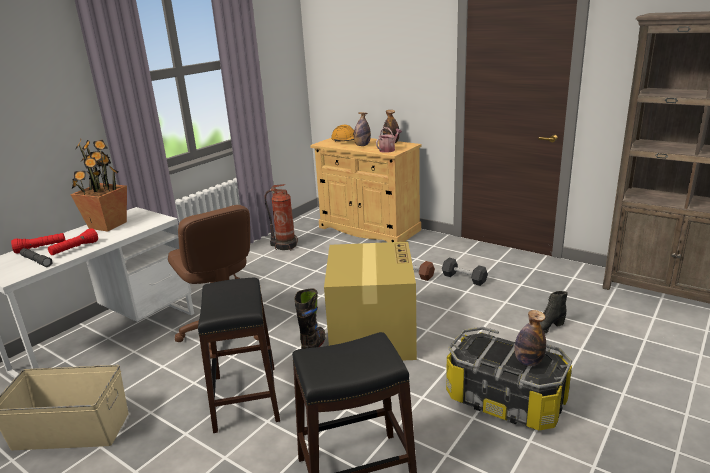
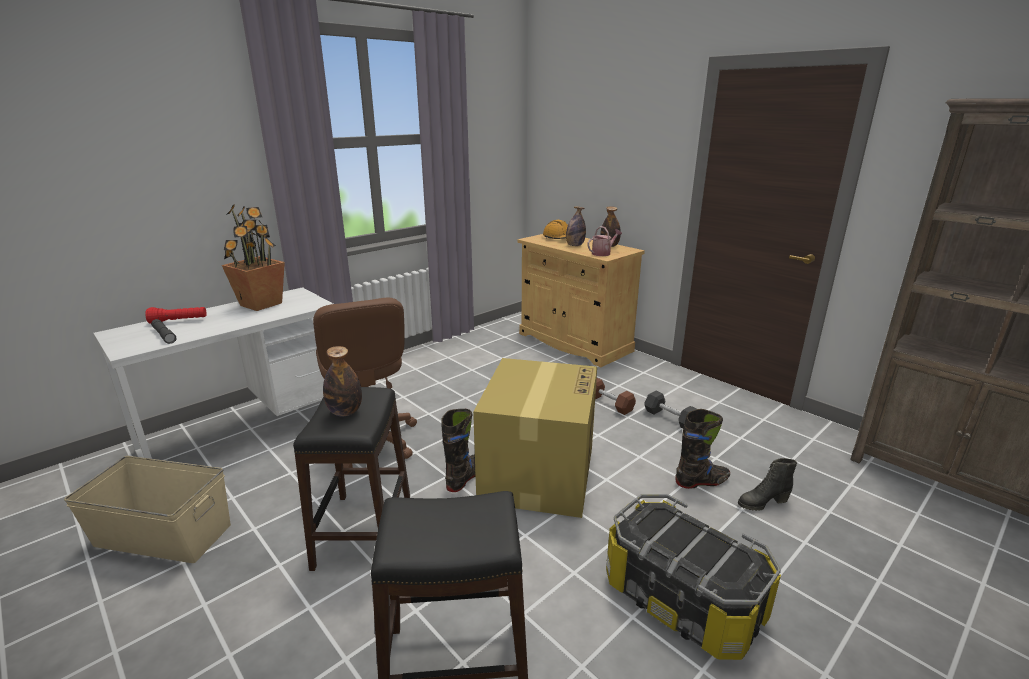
camera: 10 degrees right, 0 degrees up
(74, 249) = (210, 327): red flashlight -> none
(285, 246) = (475, 349): fire extinguisher -> none
(499, 320) = (701, 481): none -> black boot
(528, 362) = (717, 559): bottle -> bottle (345, 412)

